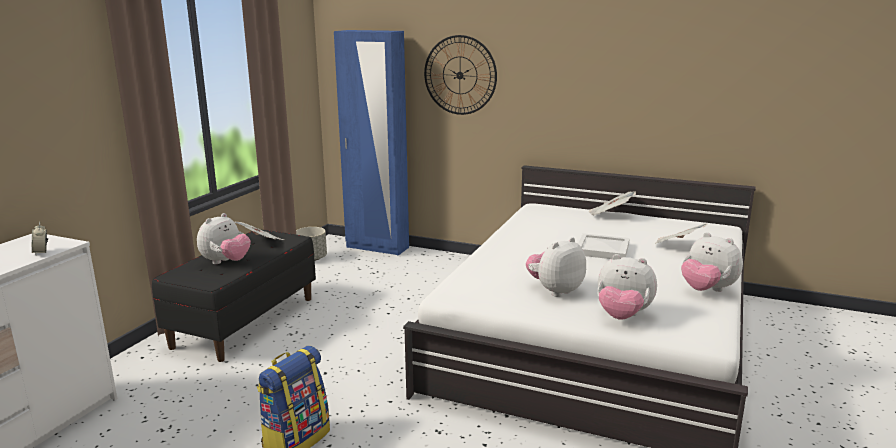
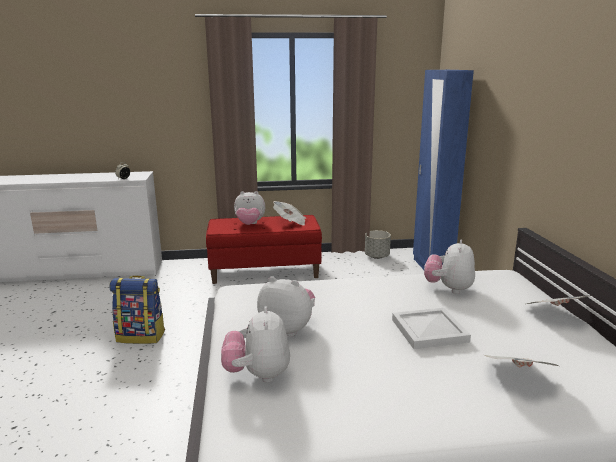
camera: 60 degrees right, 0 degrees up
(245, 322) = (265, 271): black bench -> red bench
(460, 75) = (501, 118): wall clock -> none
(707, 290) = (389, 422): plush toy -> plush toy (448, 289)

